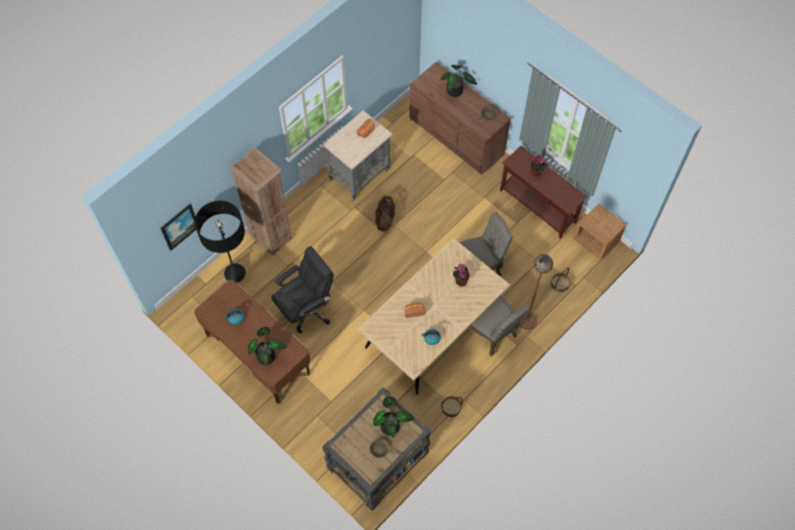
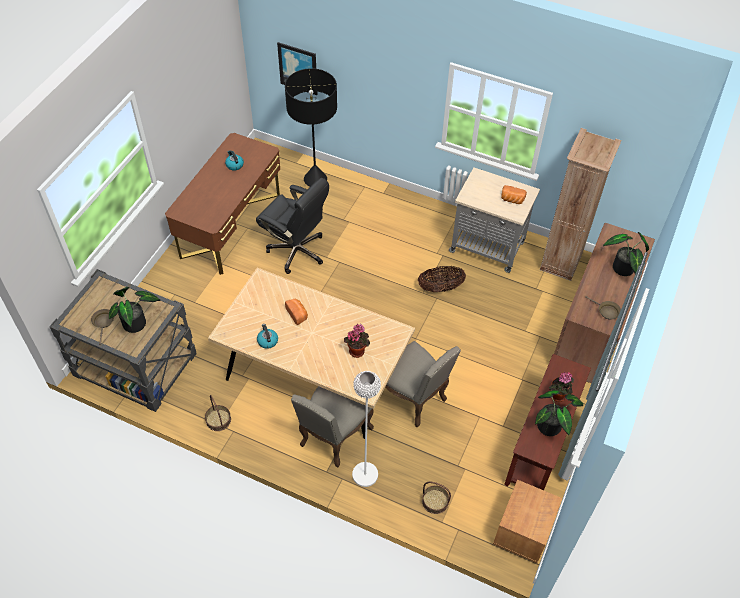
camera: 70 degrees right, 10 degrees down
(267, 354) = (200, 201): potted plant -> potted plant (552, 426)
(271, 236) = (372, 196): brown cabinet -> brown cabinet (561, 261)
(527, 320) = (365, 475): brown floor lamp -> white floor lamp

